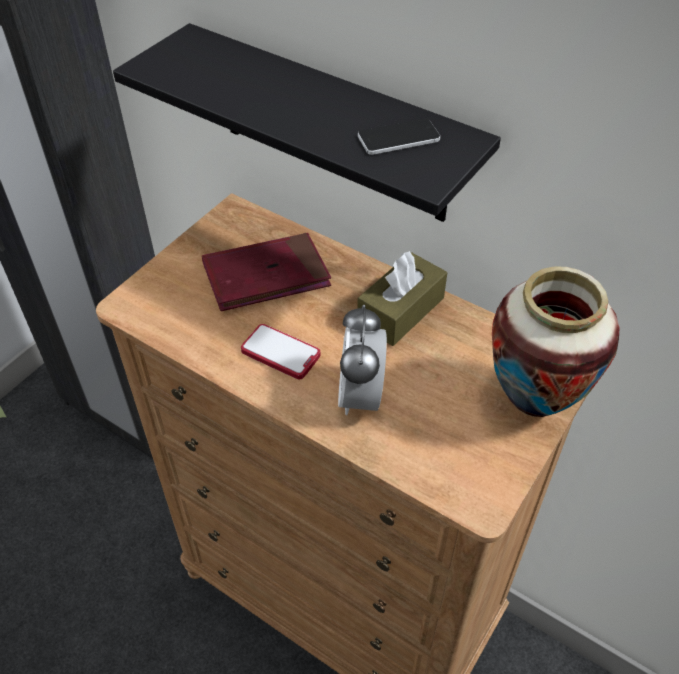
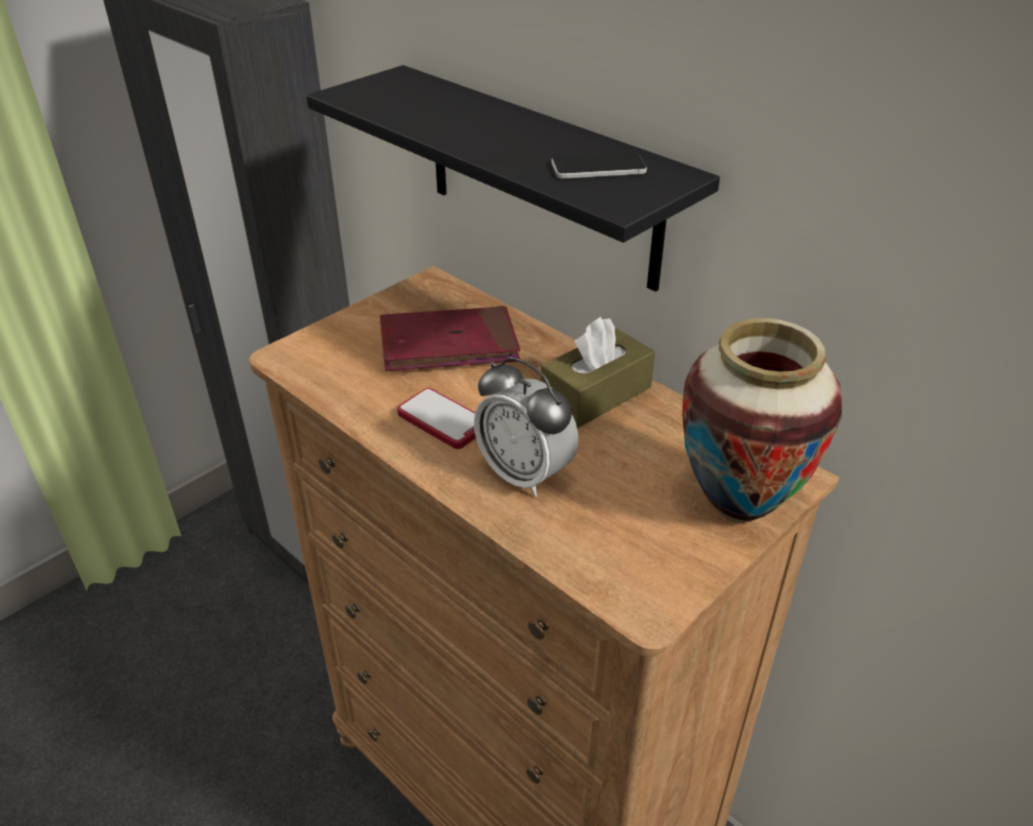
camera: 10 degrees right, 10 degrees down
(360, 396) = (525, 474): alarm clock -> alarm clock turned 60 degrees counterclockwise

